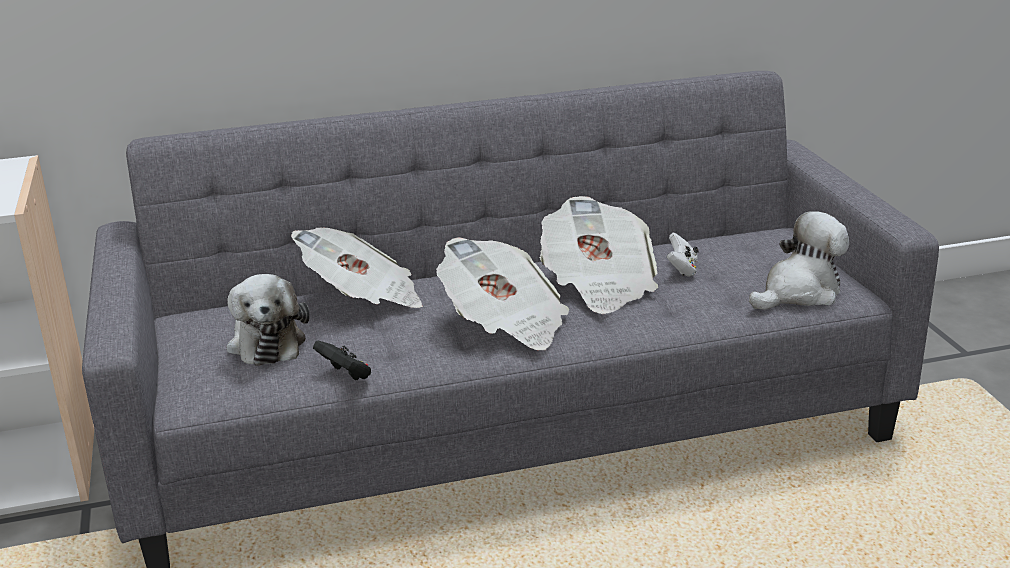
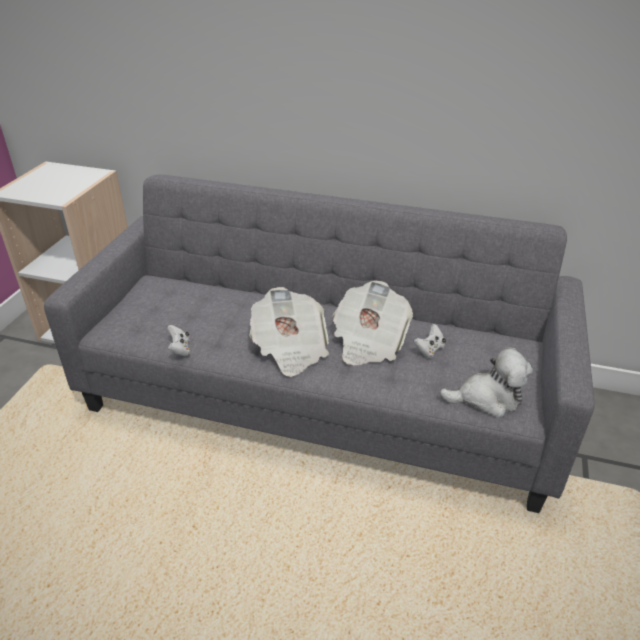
camera: 30 degrees right, 10 degrees up
(267, 342) = (168, 312): plush toy -> none
(345, 375) = (180, 349): black game controller -> white game controller
(363, 298) = (238, 301): newspaper -> none

